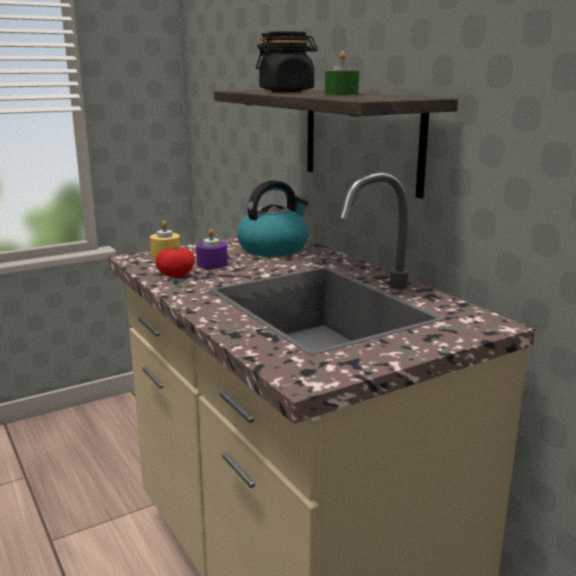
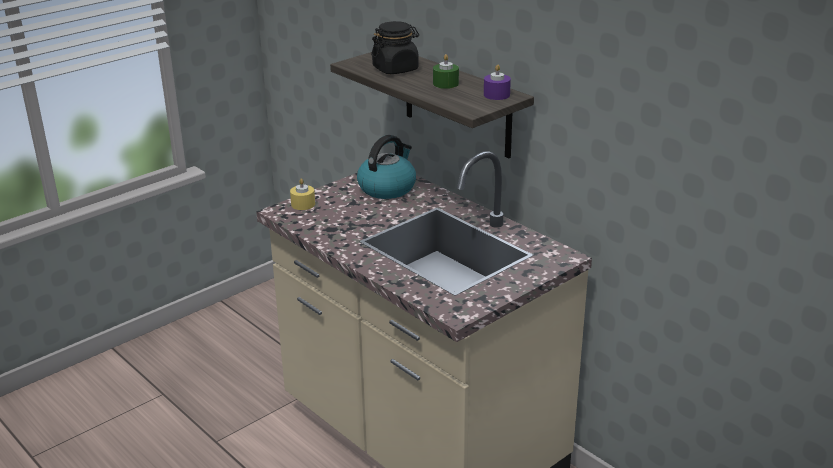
camera: 10 degrees left, 10 degrees up
(176, 274) = (325, 227): tomato -> none
(212, 264) = (347, 212): purple candle -> purple candle (496, 95)

